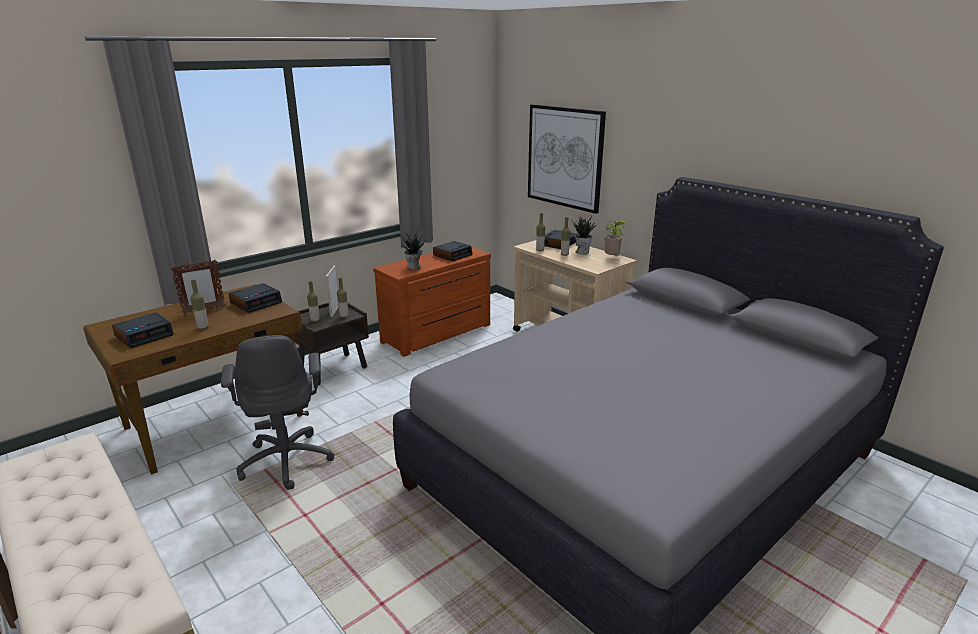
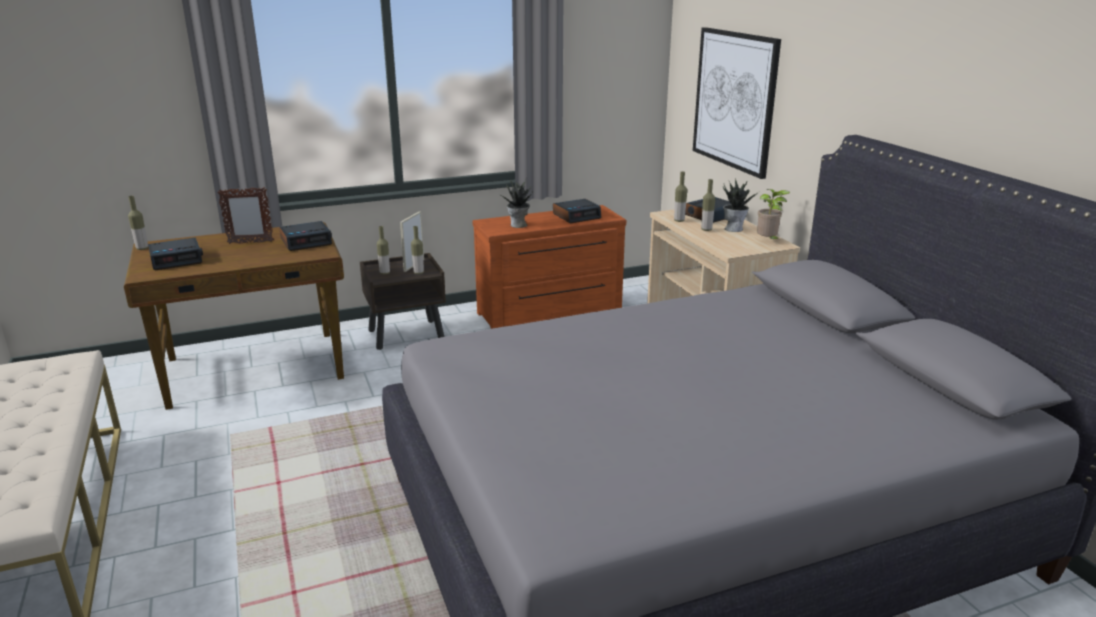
camera: 20 degrees right, 0 degrees up
(203, 328) = (234, 260): bottle -> bottle (142, 248)
(287, 460) = (297, 423): grey office chair -> none

